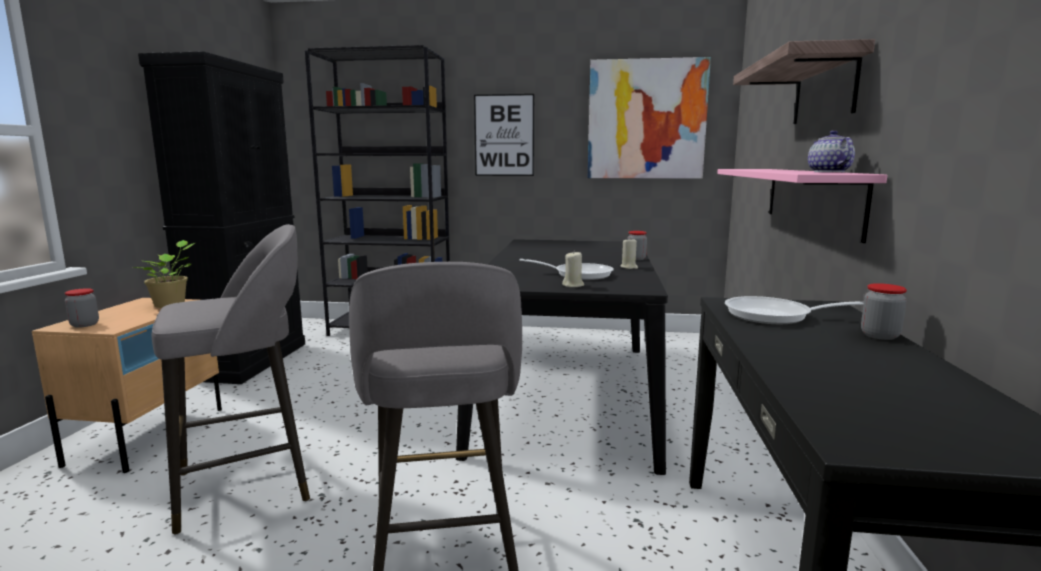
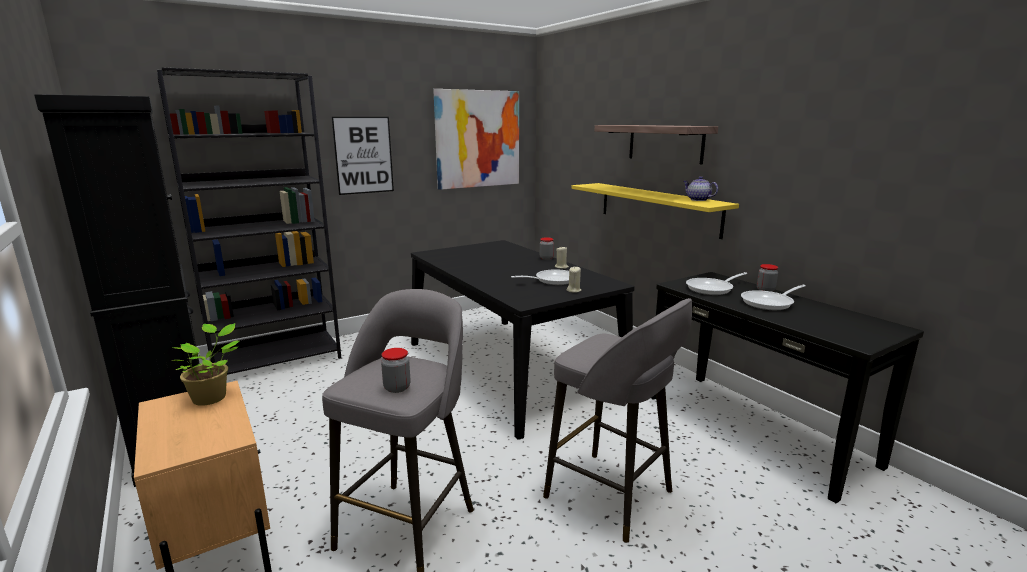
camera: 40 degrees left, 5 degrees up
(84, 325) = (184, 448): jar -> jar (397, 388)
(810, 198) = (657, 208): pink shelf -> yellow shelf
(833, 349) = (770, 303): none -> frying pan

